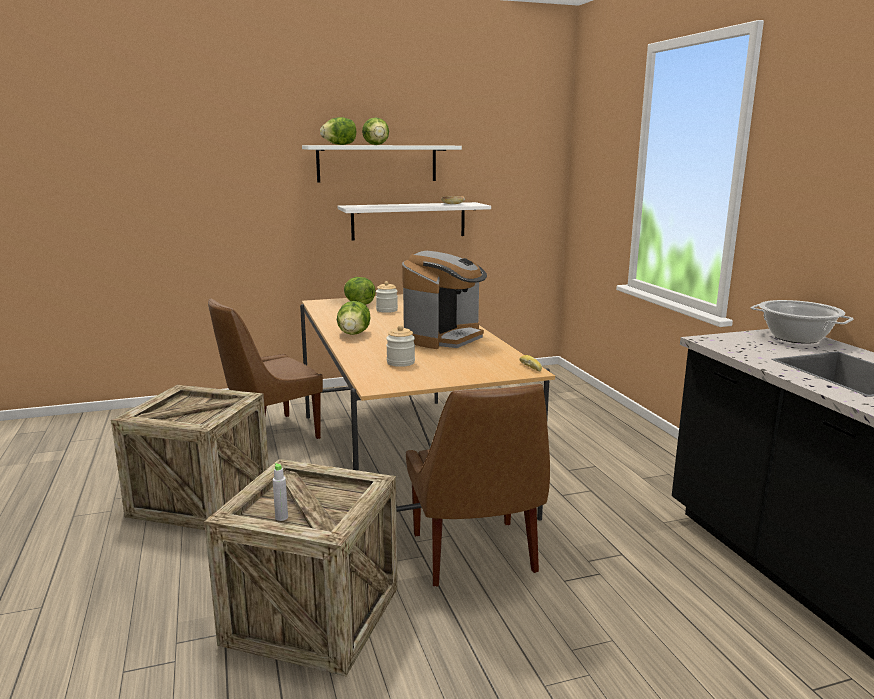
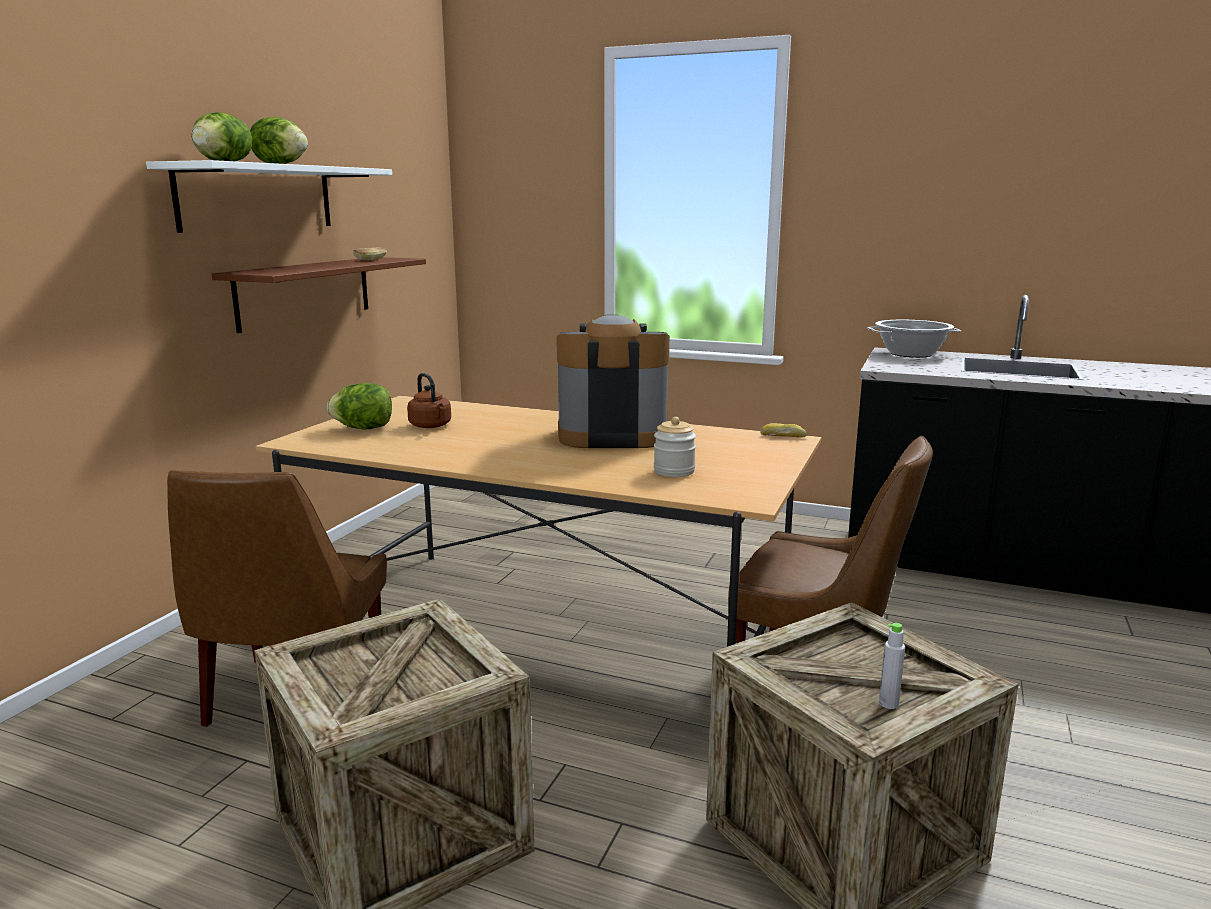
camera: 50 degrees left, 0 degrees up
(354, 334) = (504, 461): lettuce -> none
(387, 310) = (431, 426): jar -> brown kettle
(409, 221) = (305, 292): white shelf -> brown shelf
(444, 338) = (612, 435): coffee machine -> coffee machine turned 75 degrees counterclockwise

